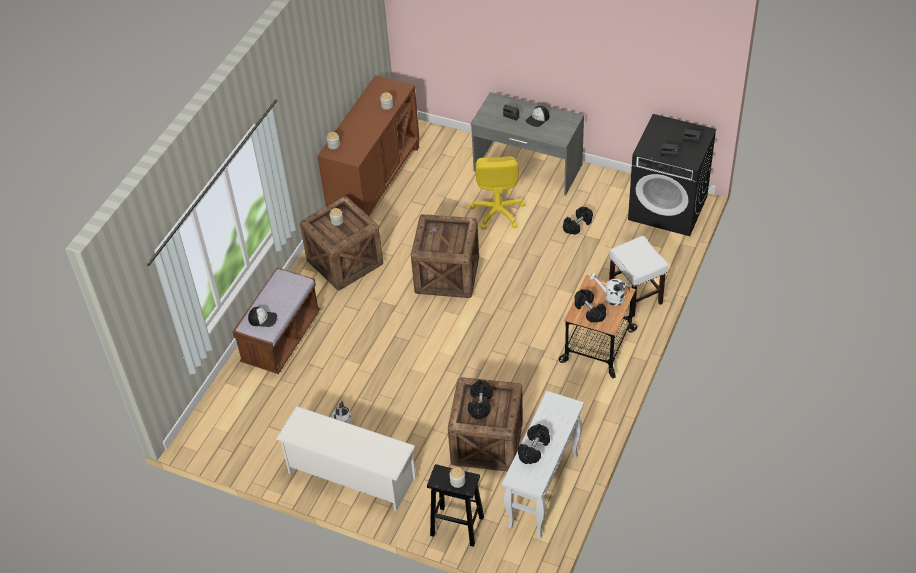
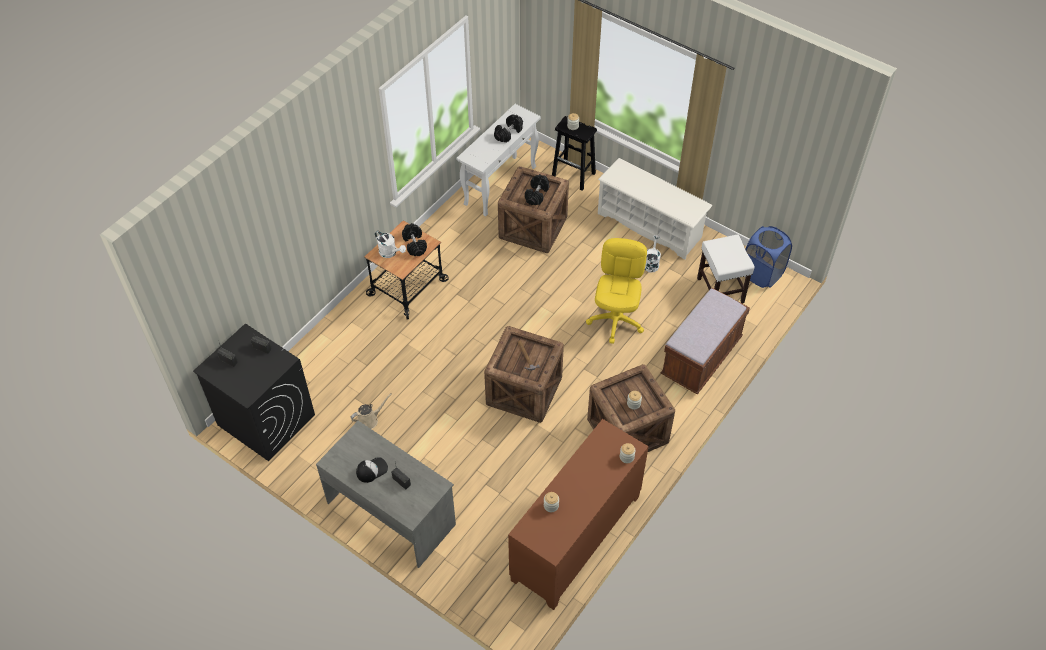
camera: 170 degrees left, 5 degrees up
(218, 441) = (762, 274): none -> blue laundry basket
(263, 318) = (719, 309): cap -> none
(497, 212) = (447, 457): yellow office chair -> yellow office chair (616, 320)
(577, 225) = (369, 420): black dumbbell -> beige watering can
(636, 296) = (350, 327): white stool -> white stool (720, 290)

